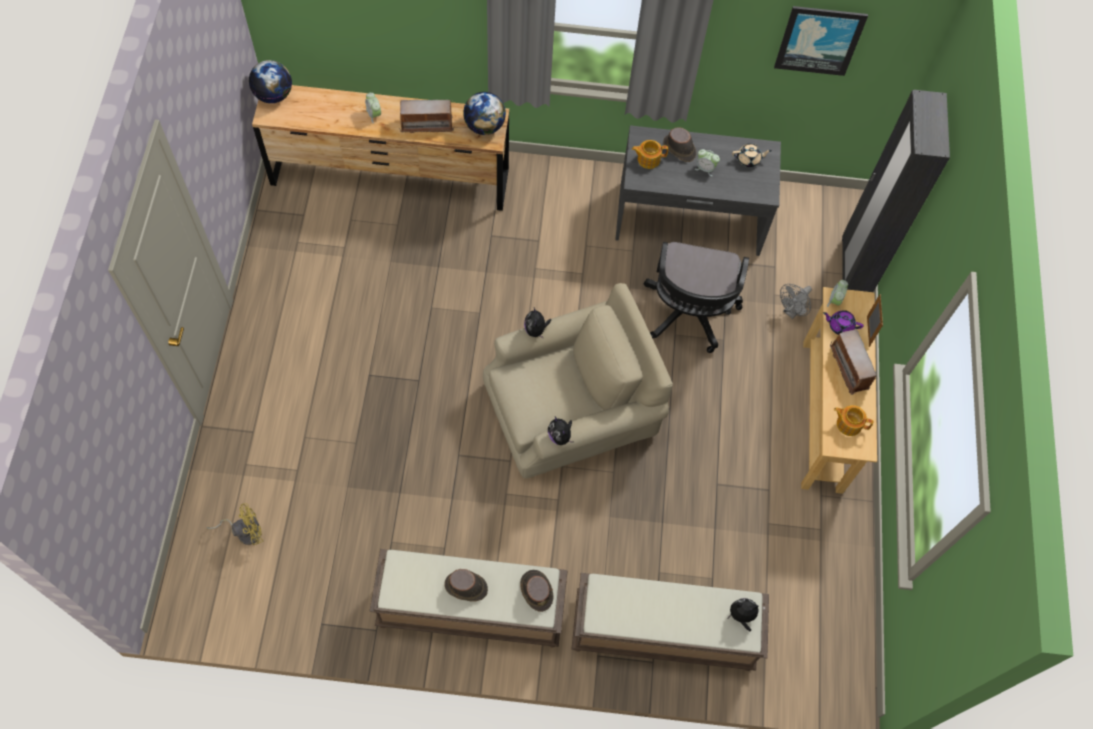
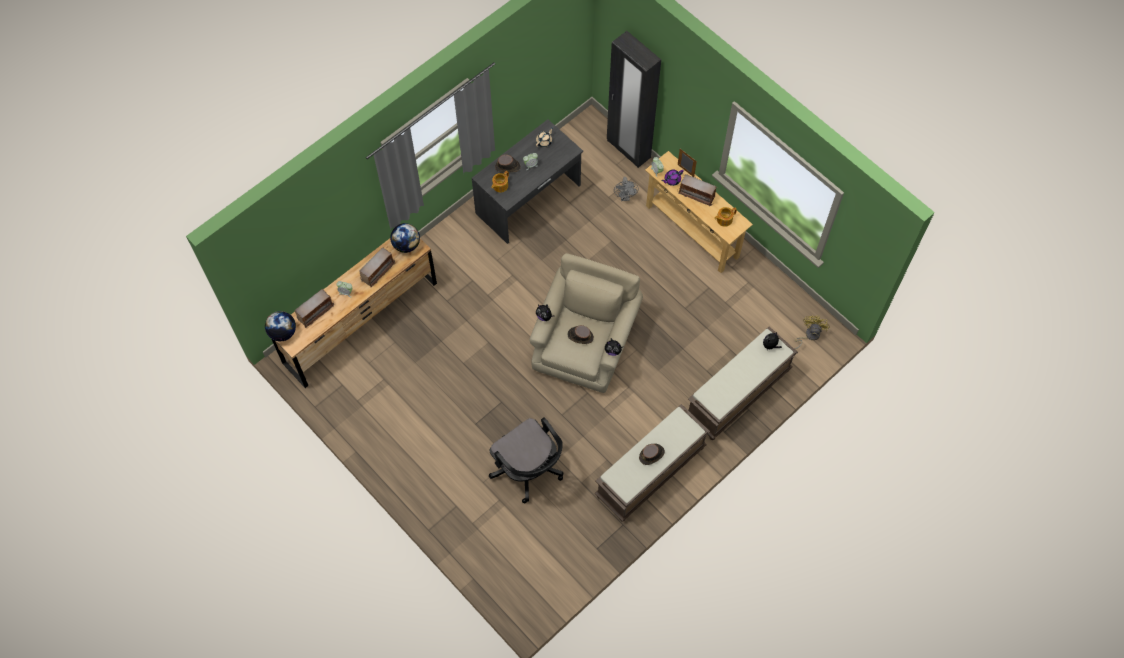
camera: 45 degrees left, 0 degrees up
(245, 531) = (512, 550): yellow fan -> yellow fan (809, 335)
(325, 105) = (315, 312): none -> radio
(536, 590) = (681, 424): brown hat -> brown hat (580, 336)
(688, 315) = (583, 245): black office chair -> black office chair (529, 470)
(819, 40) = (539, 54): picture -> none

